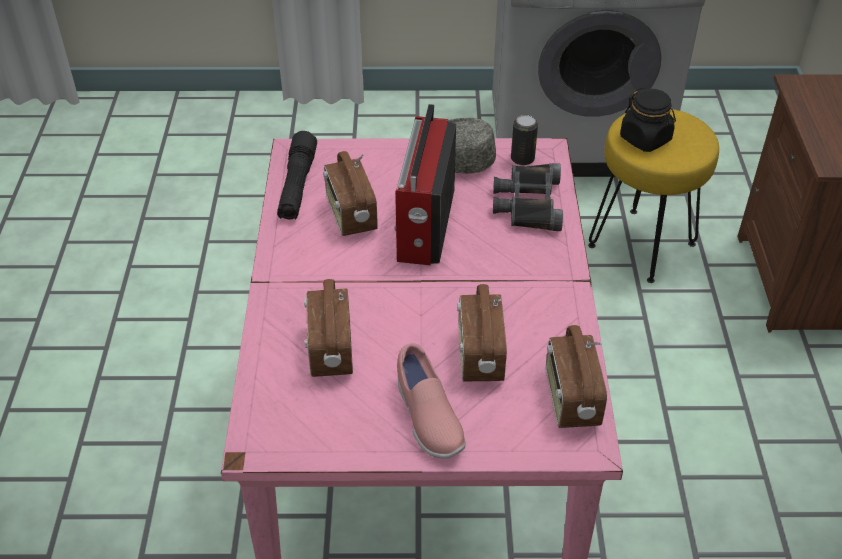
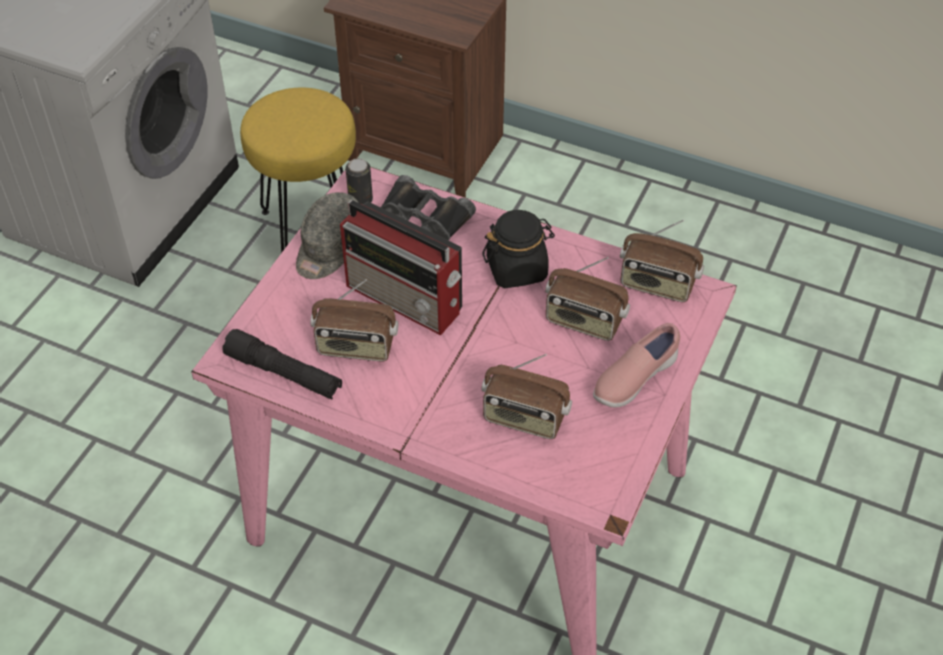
camera: 65 degrees left, 5 degrees up
(427, 418) = (633, 379): pink shoe -> pink shoe turned 135 degrees clockwise
(645, 139) = (291, 133): black jar -> black jar (517, 269)

